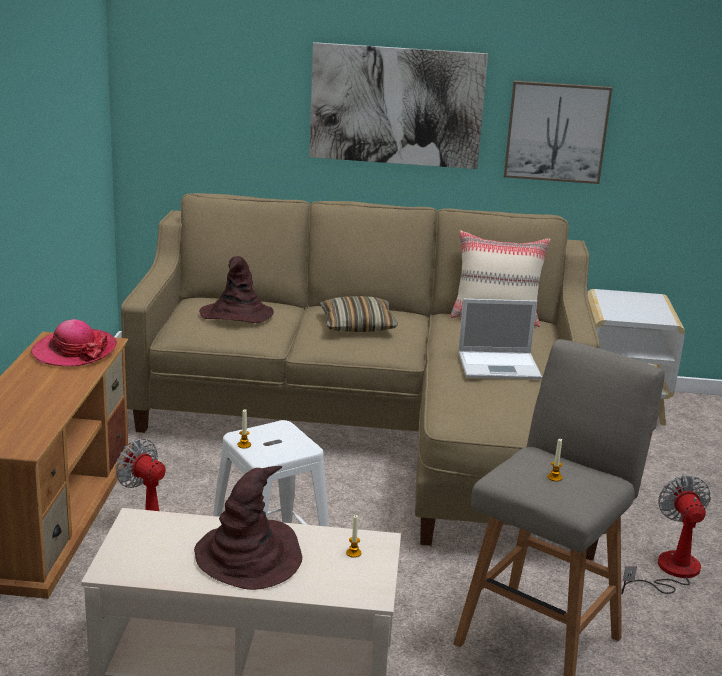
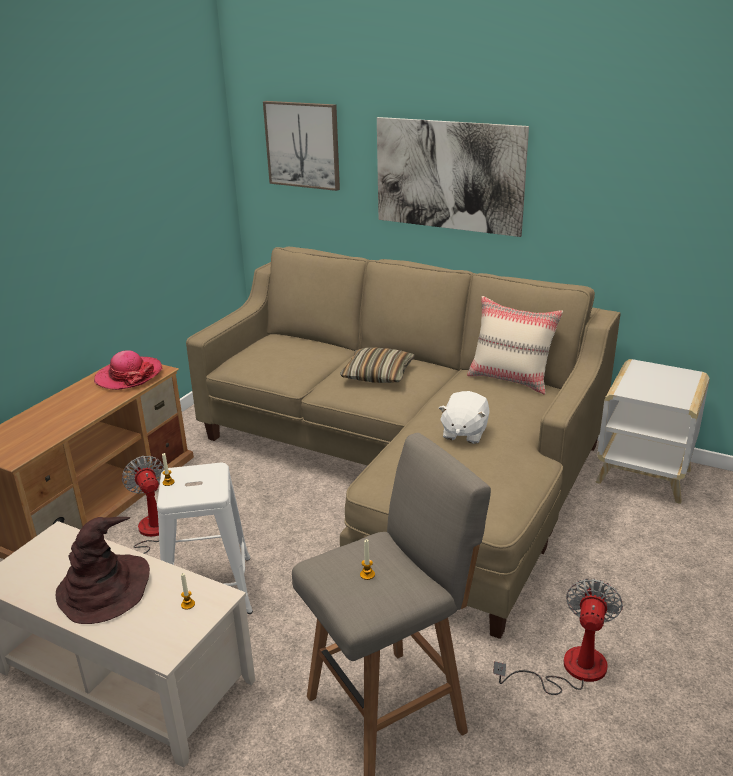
camera: 25 degrees right, 5 degrees up
(236, 315) = (287, 354): brown hat -> none
(500, 366) = (464, 433): laptop -> white plush toy
(556, 132) = (596, 204): picture -> picture (303, 145)

